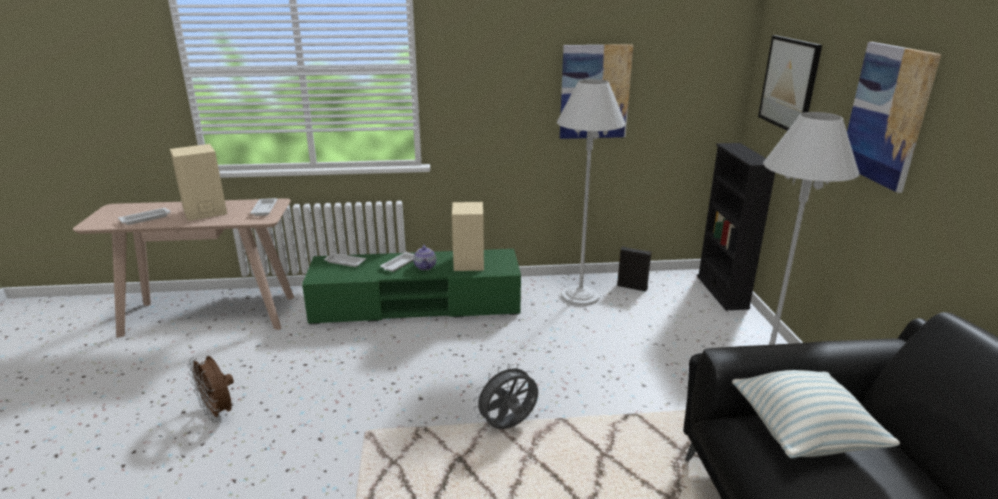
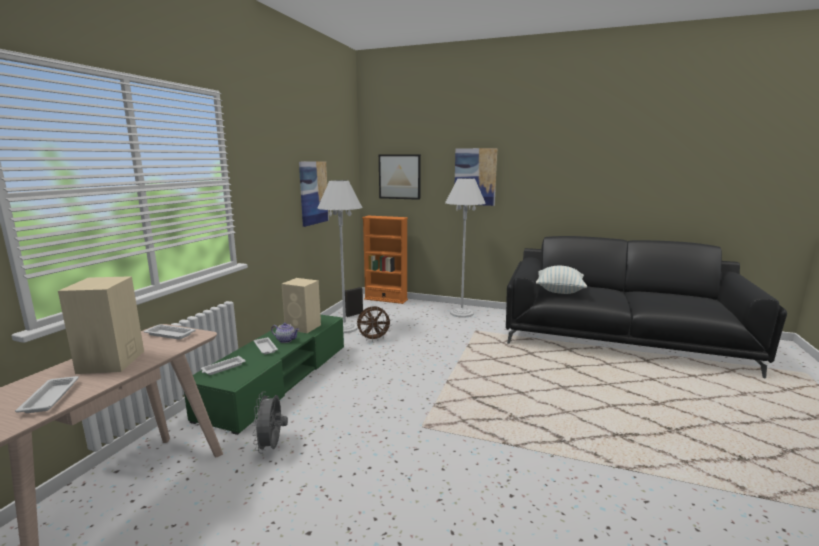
camera: 65 degrees left, 10 degrees down
(218, 413) = (334, 505): brown fan -> brown fan (374, 339)
(508, 426) = (454, 378): grey fan -> grey fan (272, 447)
(722, 292) = (386, 299): black bookcase -> orange bookcase

